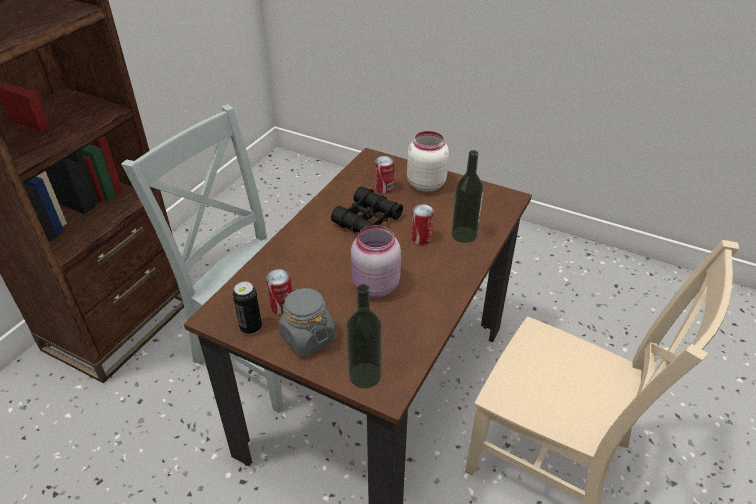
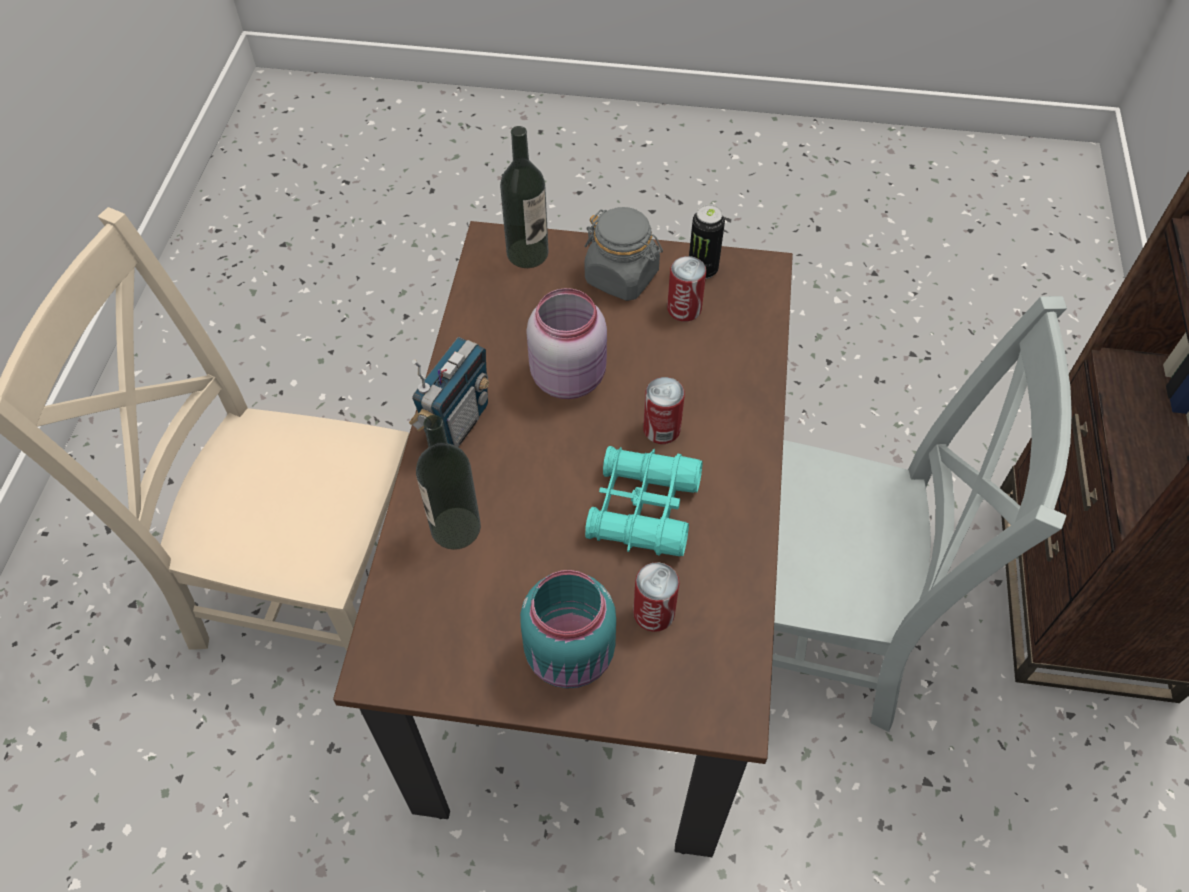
camera: 160 degrees right, 15 degrees up
(368, 220) = (643, 509): black binoculars -> turquoise binoculars
(421, 238) = (530, 495): can -> can (661, 429)
(425, 184) = (572, 656): white jar -> turquoise jar
(450, 279) = (457, 422): none -> radio

